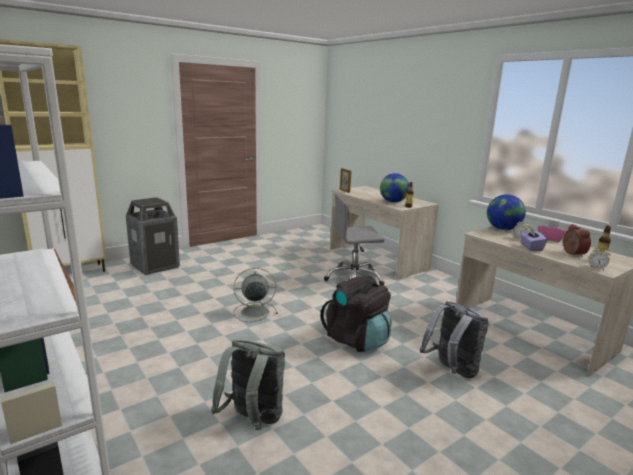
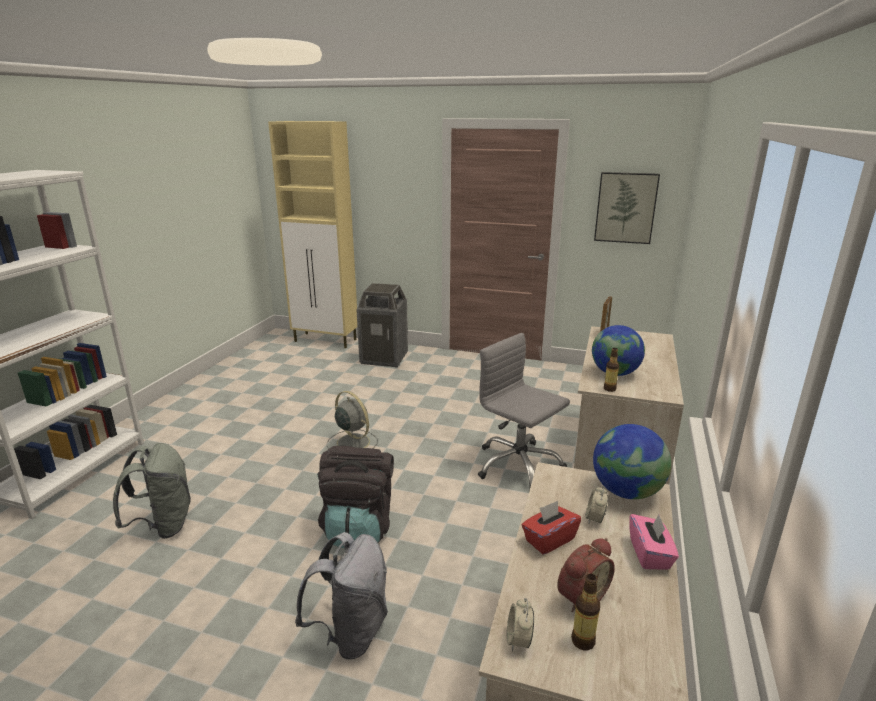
camera: 55 degrees right, 5 degrees up
(296, 120) = (625, 208): none -> picture
(531, 247) = (549, 540): purple tissue box -> red tissue box

